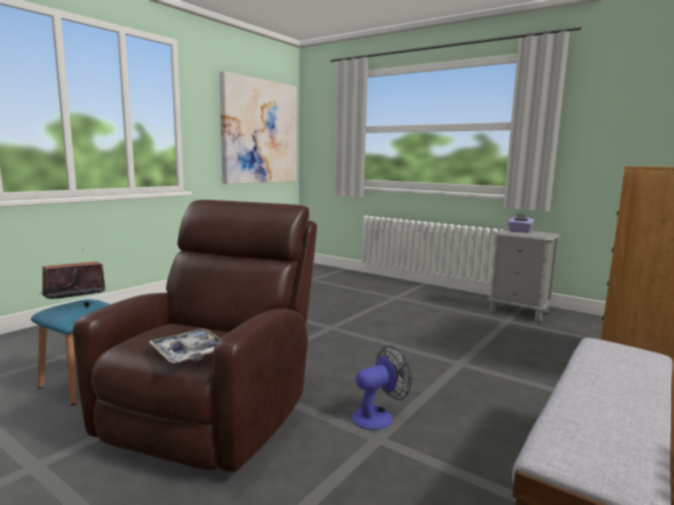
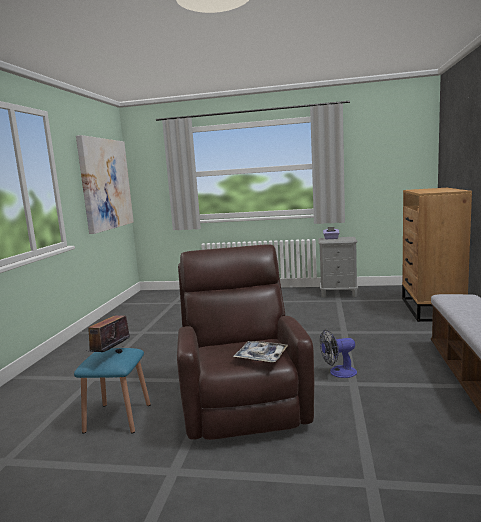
camera: 25 degrees left, 0 degrees up
(378, 416) = (338, 373): fan -> fan turned 135 degrees counterclockwise

